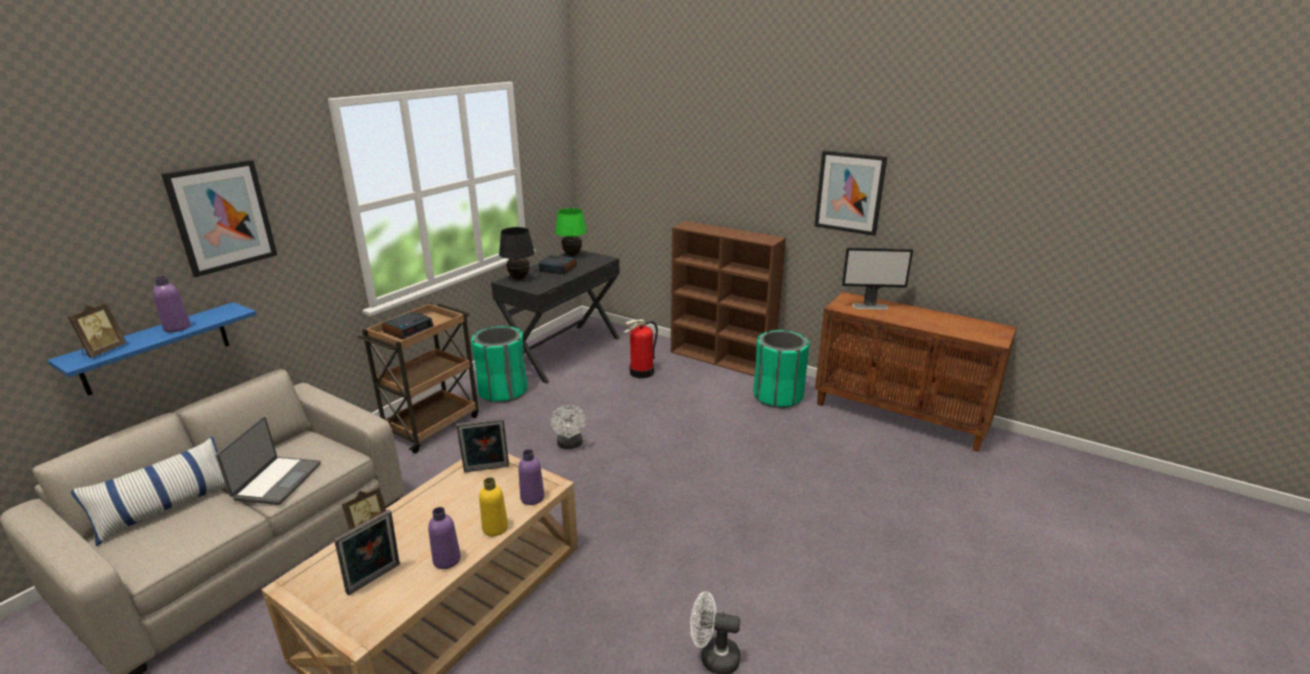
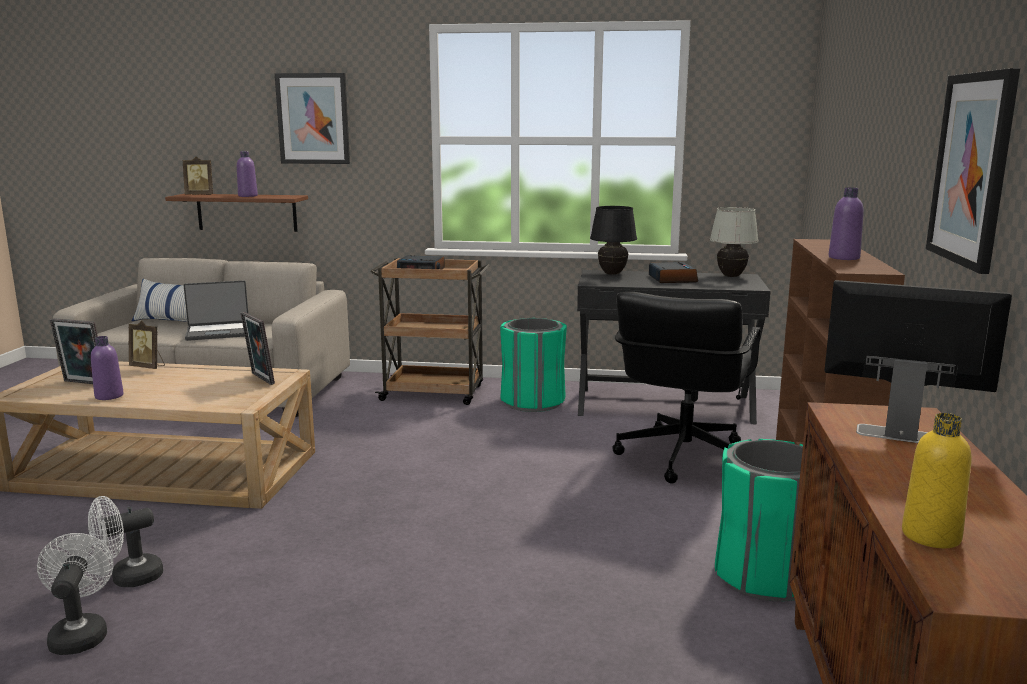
camera: 65 degrees right, 10 degrees down
(156, 348) = (246, 212): blue shelf -> brown shelf
(495, 528) = (160, 401): yellow bottle -> yellow bottle (931, 536)
(532, 498) = (216, 403): purple bottle -> purple bottle (844, 258)
(570, 445) = (457, 458): white fan -> white fan (129, 578)
(572, 255) = (731, 276): green table lamp -> white table lamp
(642, 372) = (682, 457): fire extinguisher -> black office chair
(870, 306) = (900, 435): monitor -> monitor turned 135 degrees clockwise

